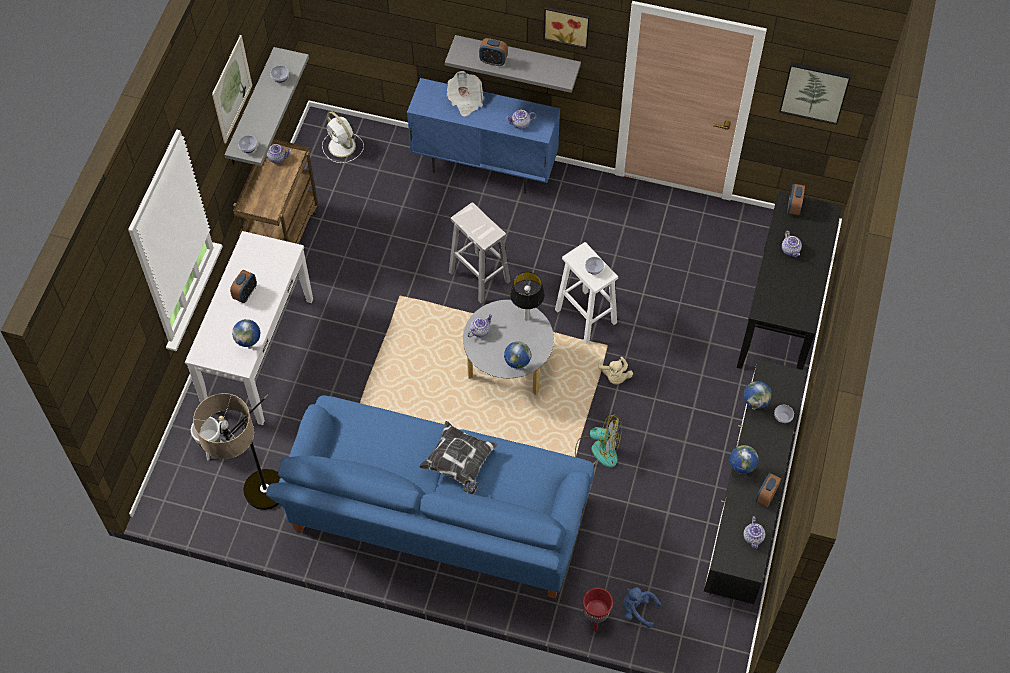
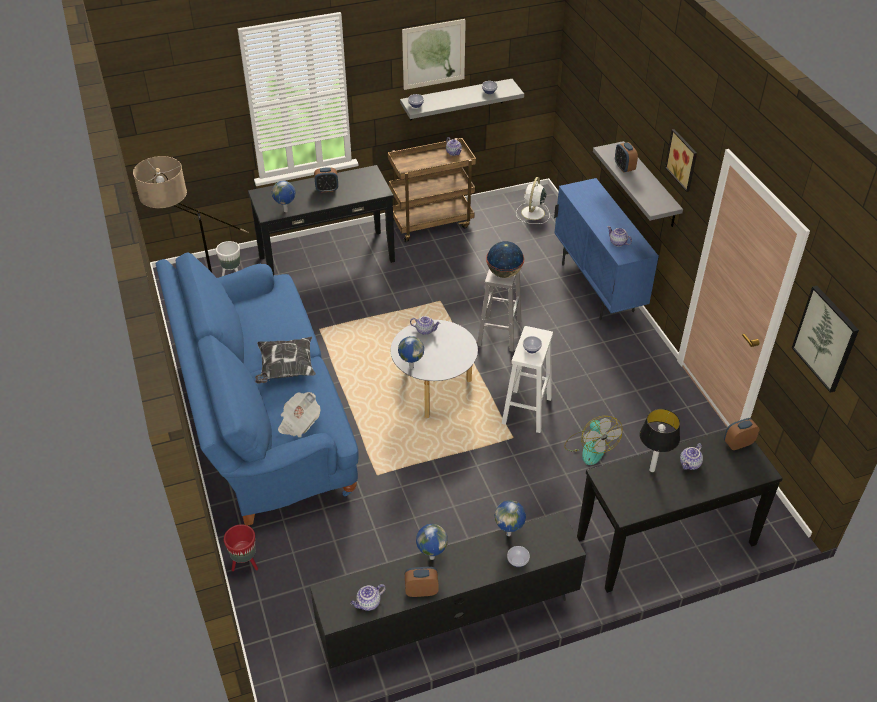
camera: 55 degrees right, 15 degrees down
(258, 353) = (326, 259): white console table -> black console table
(465, 100) = (603, 207): newspaper -> newspaper (299, 423)
(486, 229) = (504, 273): none -> globe
(526, 318) = (462, 350): table lamp -> table lamp (651, 470)
(597, 451) = (407, 483): fan -> fan (590, 447)
(614, 376) = (488, 457): beige plush toy -> none
(637, 610) = (273, 590): blue plush toy -> none

